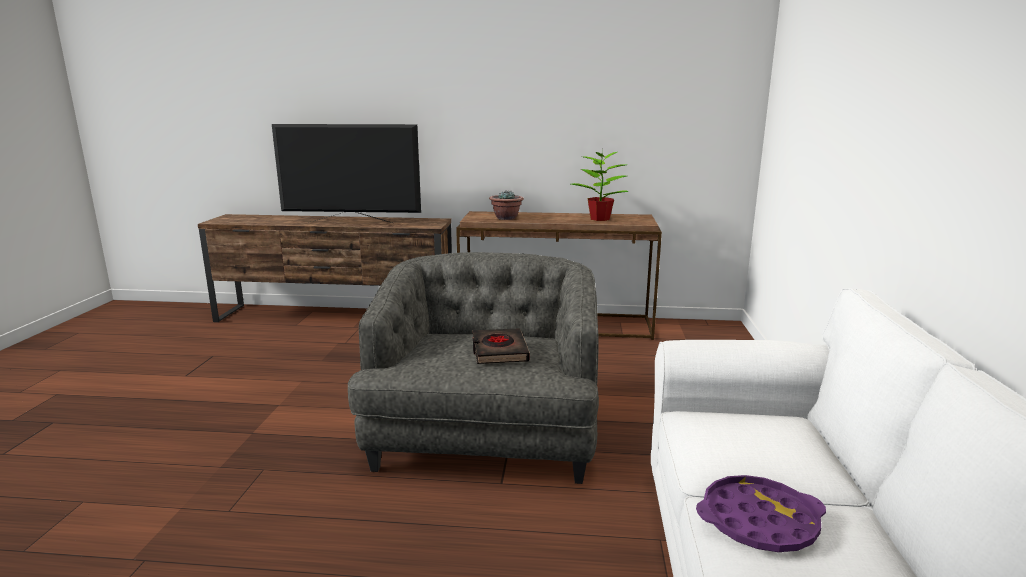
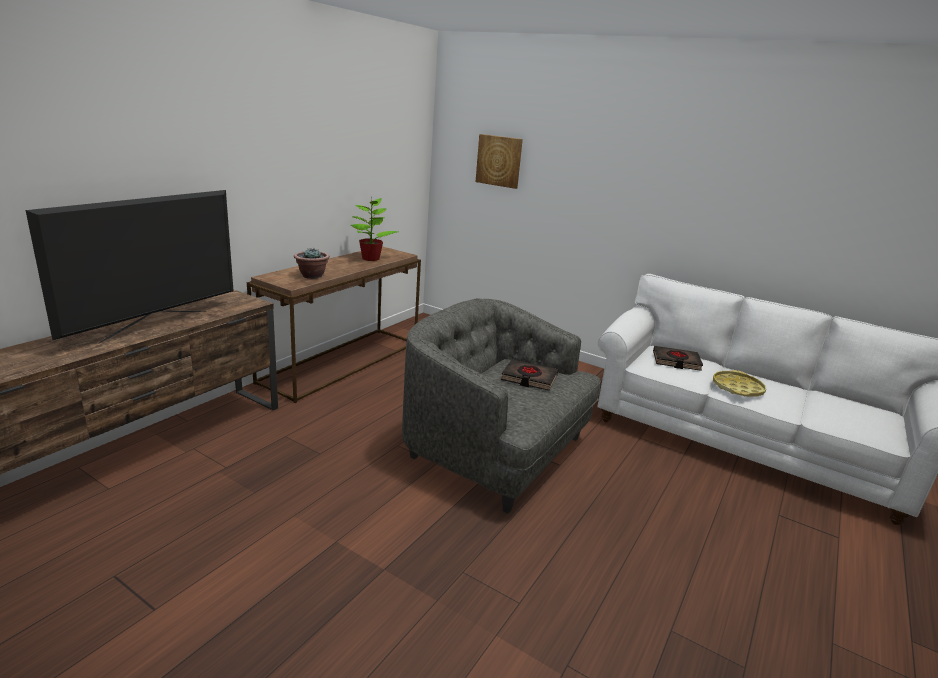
camera: 65 degrees left, 5 degrees up
(755, 440) = (676, 361): none -> black book
(758, 521) = (737, 388): purple tray -> yellow tray
(800, 109) = (499, 161): none -> picture

